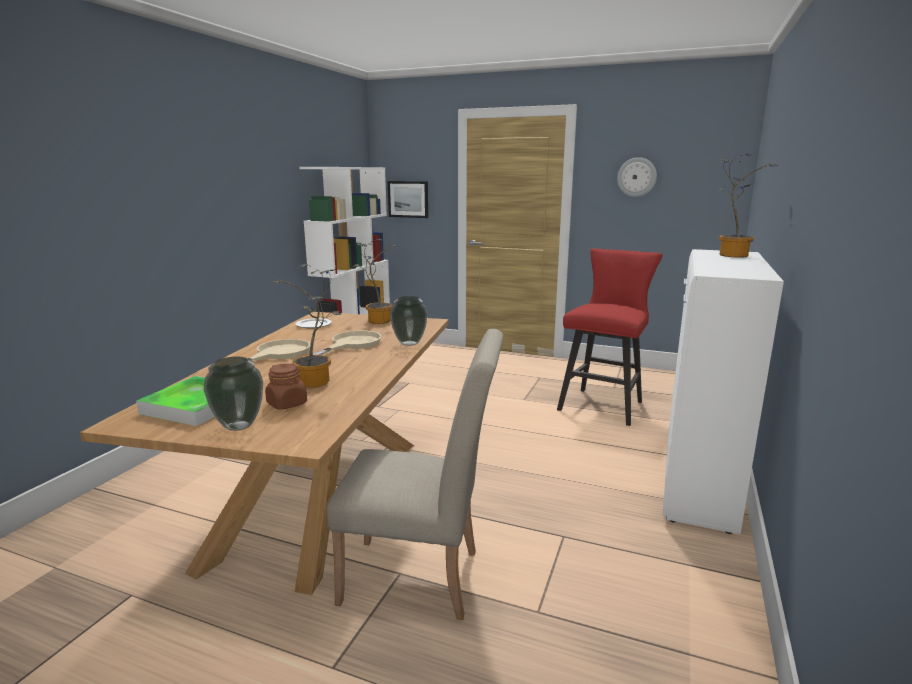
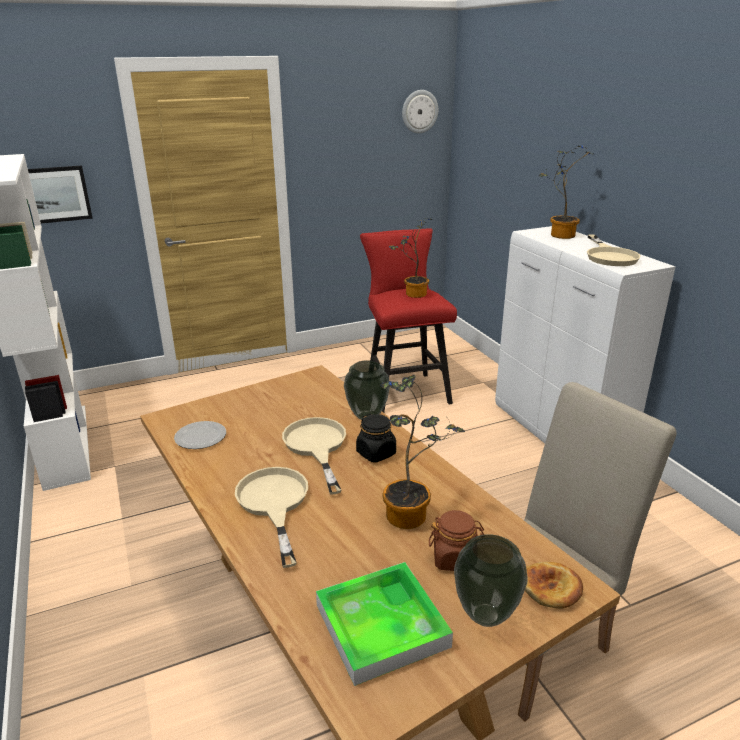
camera: 45 degrees left, 10 degrees up
(293, 436) = (551, 588): none -> bread
(370, 357) = (376, 453): none -> black jar
(377, 320) = (256, 397): potted plant -> potted plant (412, 294)
(636, 177) = (351, 141): wall clock -> wall clock (419, 111)
(730, 267) = (609, 256): none -> beige frying pan

